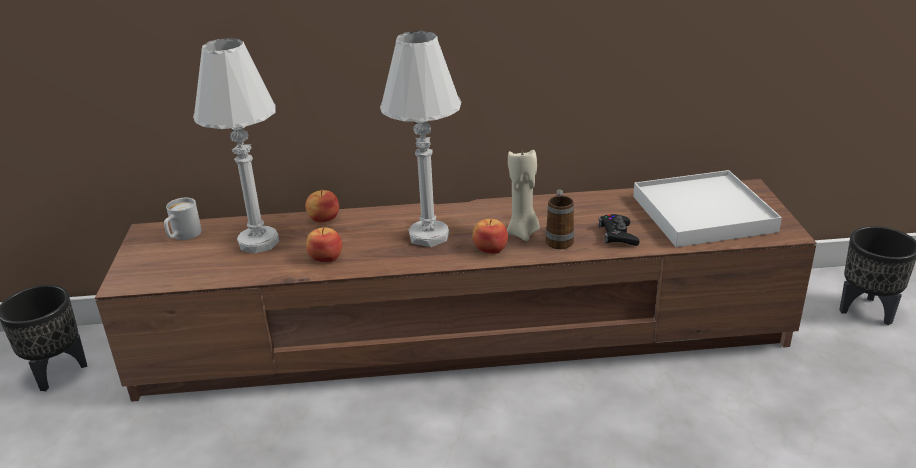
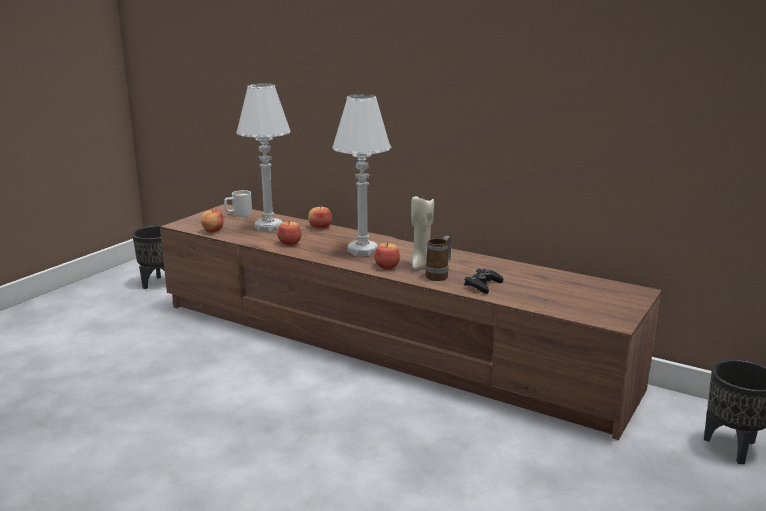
camera: 35 degrees right, 10 degrees down
(189, 276) = (212, 231): none -> apple
(703, 213) = (570, 293): white tray -> none

